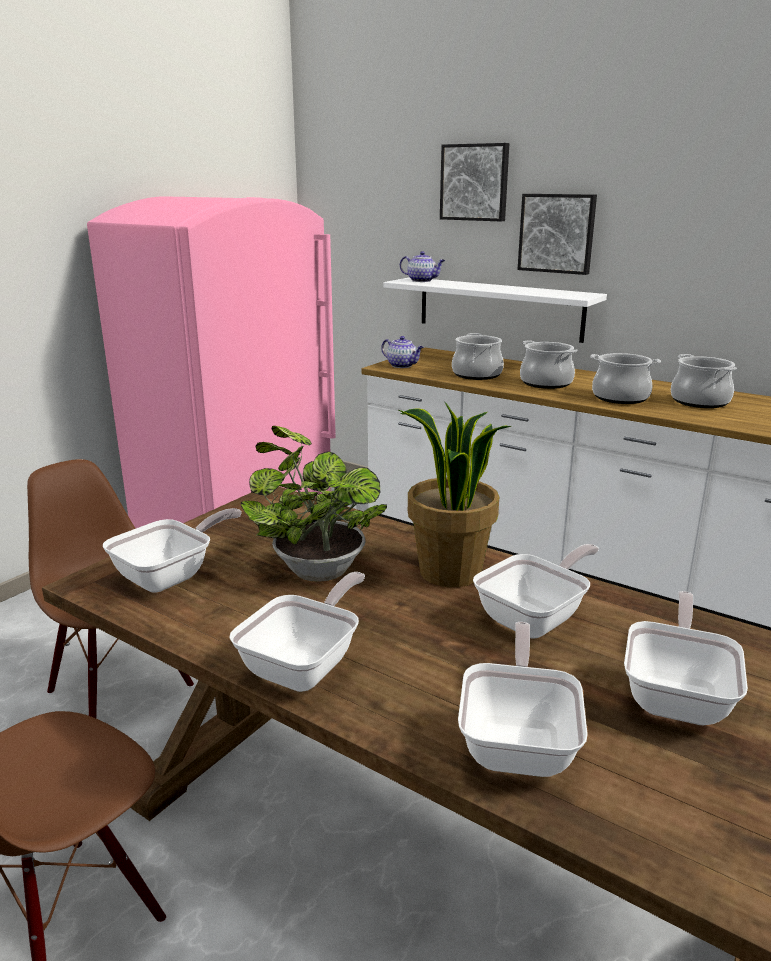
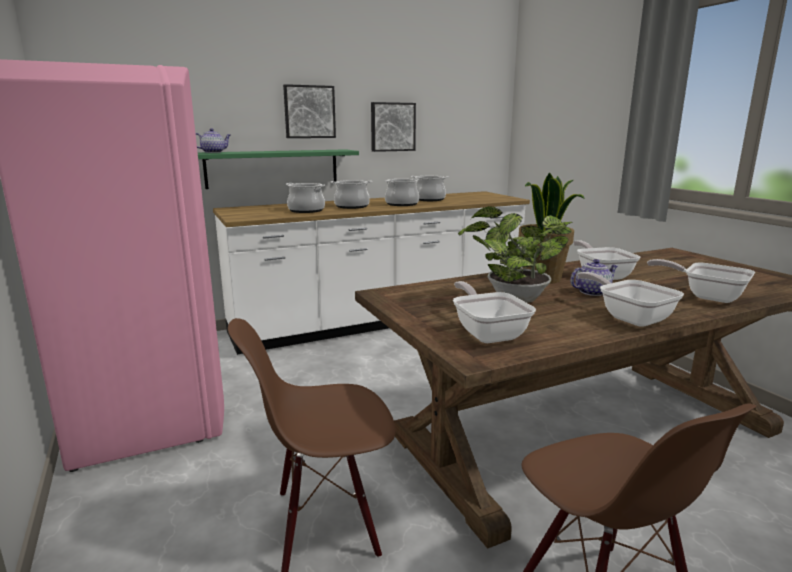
camera: 60 degrees left, 5 degrees down
(402, 366) = (247, 216): teapot -> teapot (592, 292)
(475, 182) = (240, 75): picture -> picture (392, 127)
(499, 308) = (273, 168): white shelf -> green shelf
(678, 695) = (674, 272): frying pan -> none

